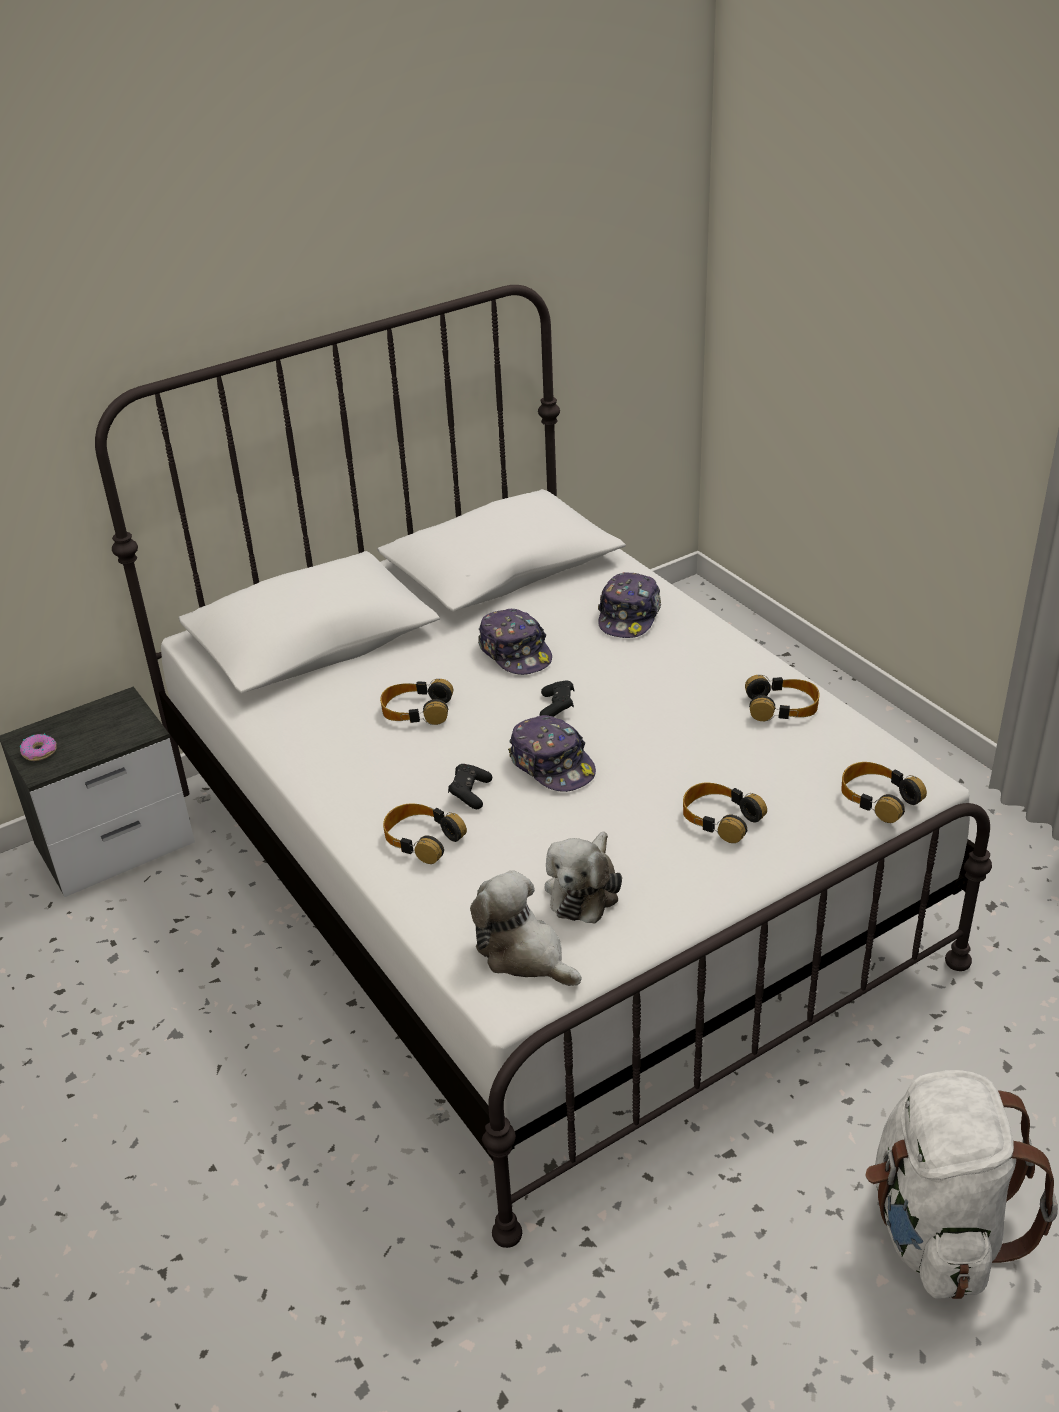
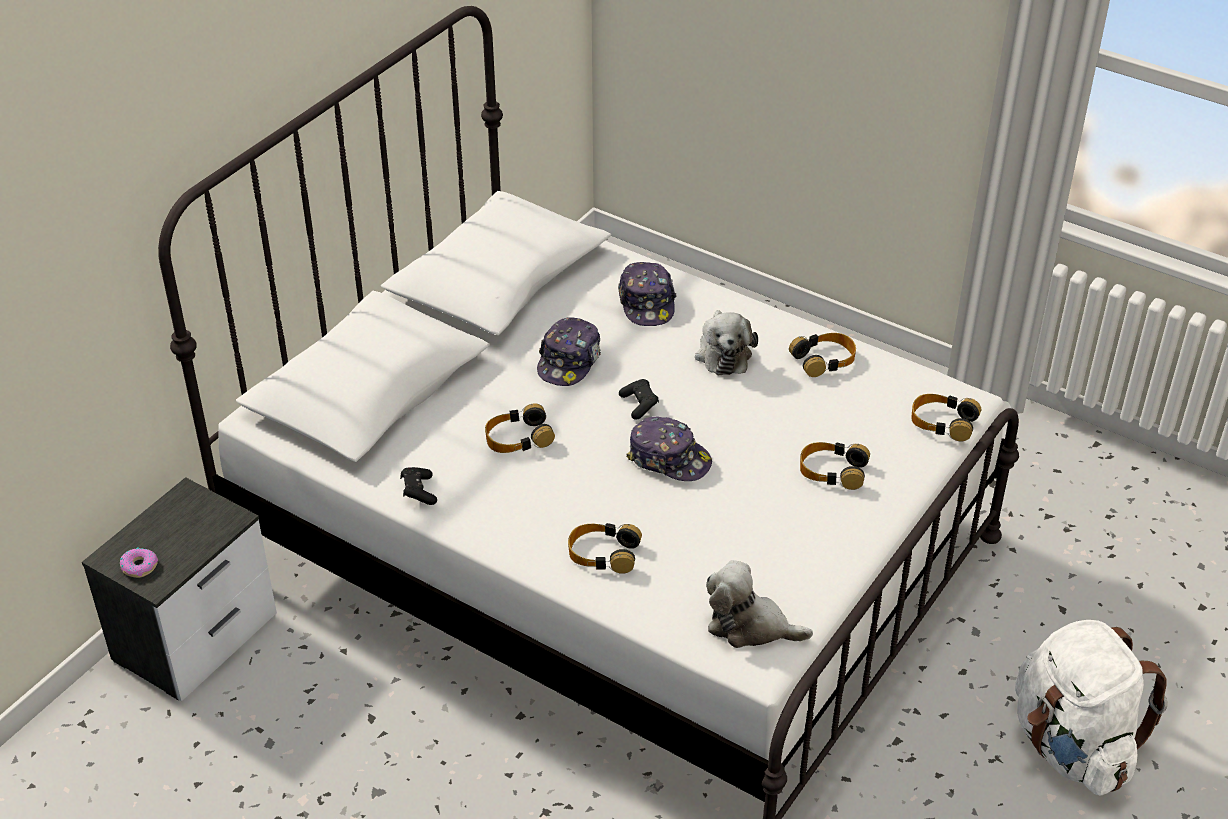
camera: 25 degrees left, 5 degrees up
(470, 793) = (616, 502): black game controller -> black game controller (418, 492)
(515, 652) = (569, 361): cap -> cap turned 75 degrees clockwise
(584, 890) = (763, 560): plush toy -> plush toy (723, 353)

